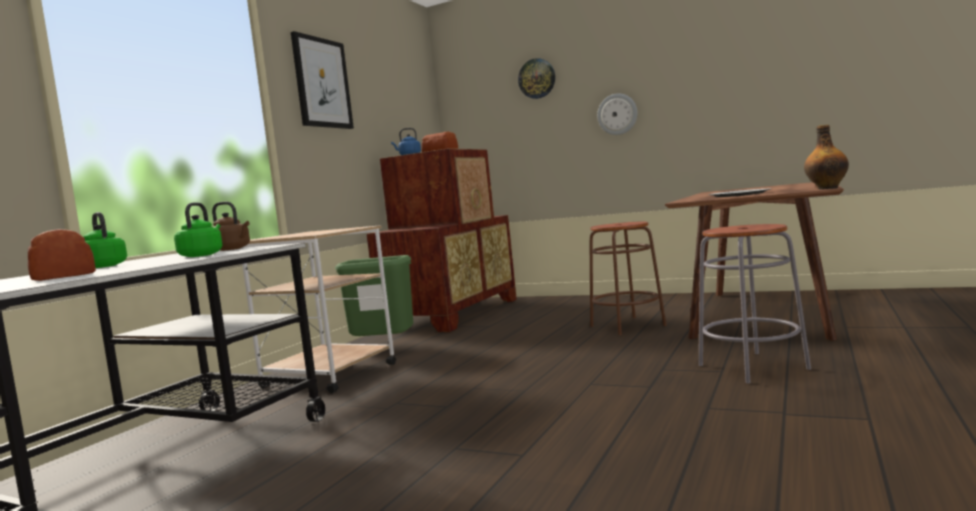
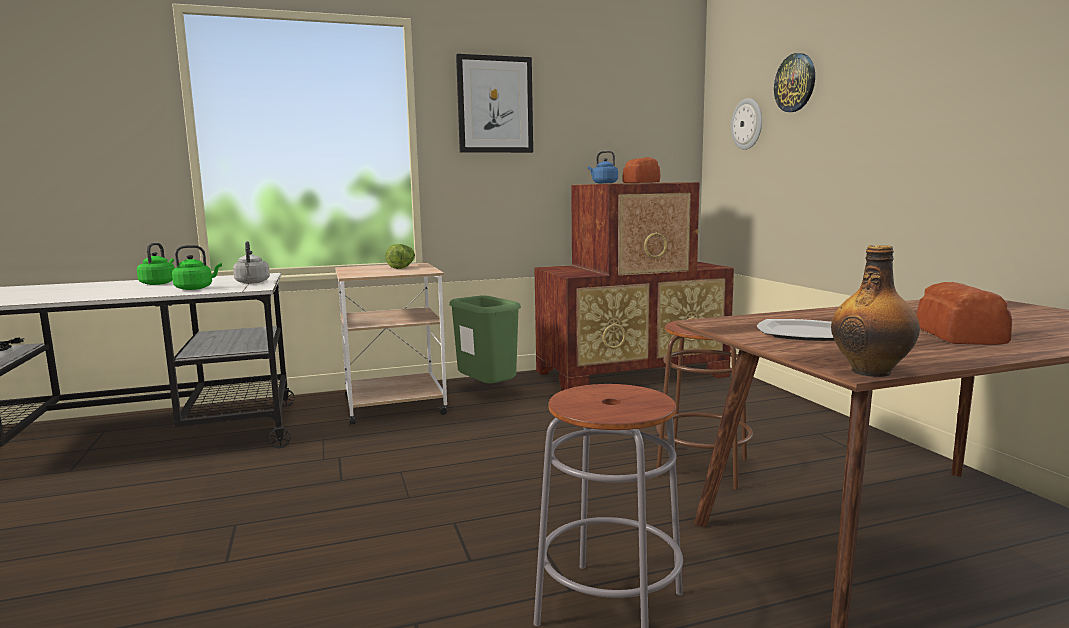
camera: 45 degrees right, 5 degrees up
(61, 276) = (82, 292): bread -> bread (958, 336)
(232, 249) = (252, 282): brown kettle -> grey kettle
(313, 232) = (402, 267): none -> lettuce
(617, 114) = (879, 144): wall clock -> wall clock (747, 124)

